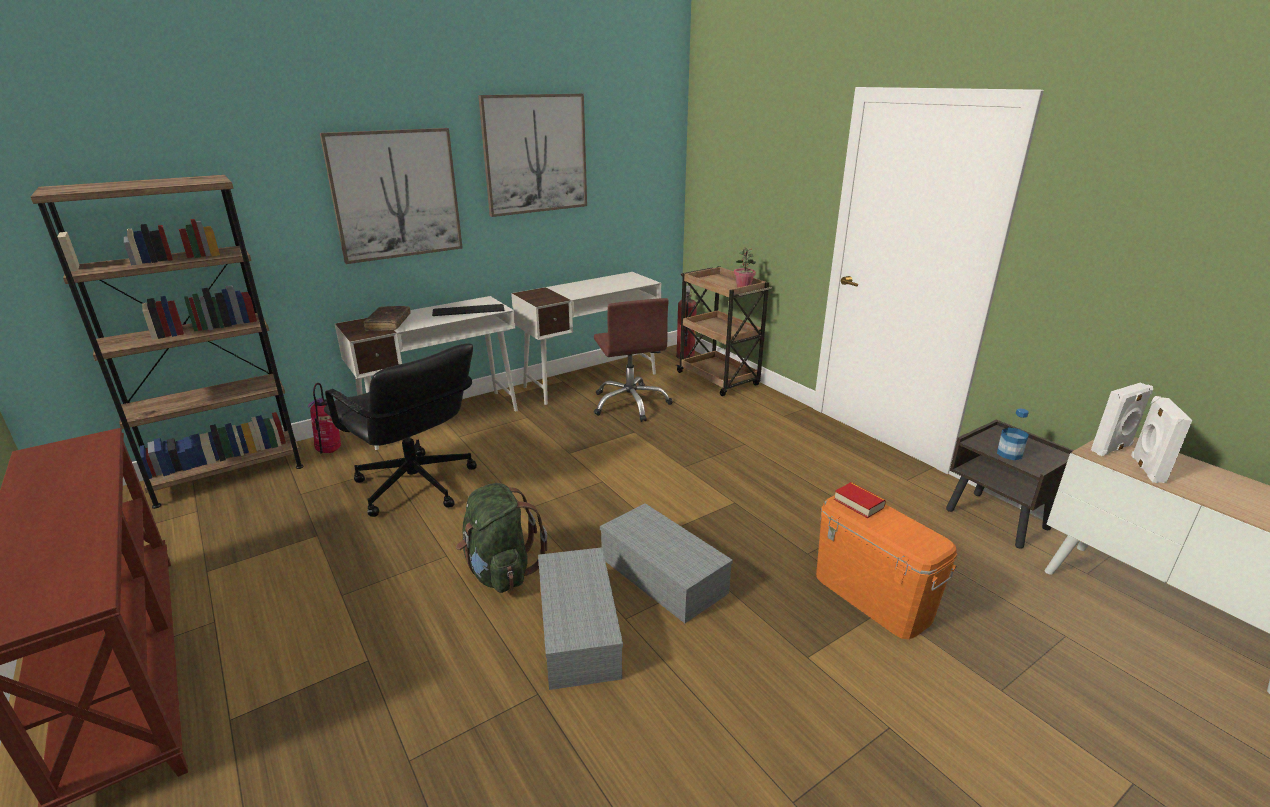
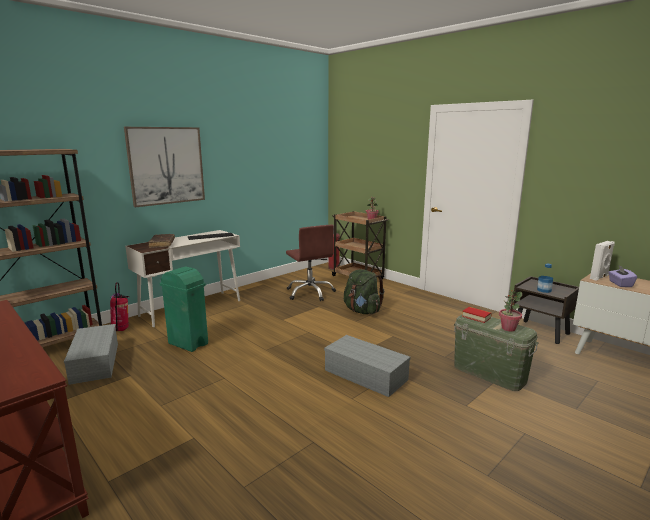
camera: 10 degrees left, 10 degrees down
(415, 486) = (188, 344): black office chair -> green trash can
(501, 571) = (263, 382): green backpack -> green backpack (362, 311)
(535, 154) = (246, 145): picture -> none
(576, 629) = (324, 406): grey storage box -> grey storage box (94, 362)
(591, 380) = (281, 282): white desk -> none
(872, 596) = (489, 373): orange storage box -> green storage box
(905, 535) = (508, 328): none -> potted plant
(1146, 469) = (620, 284): white speaker -> purple tissue box

